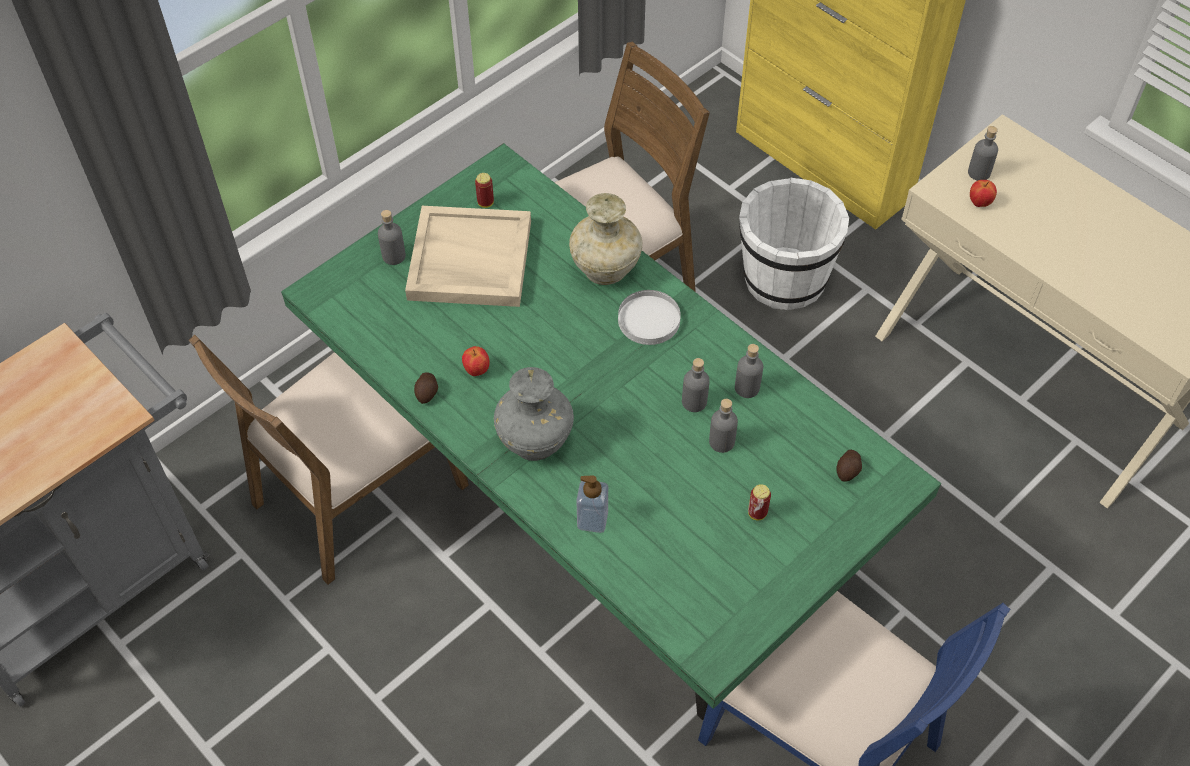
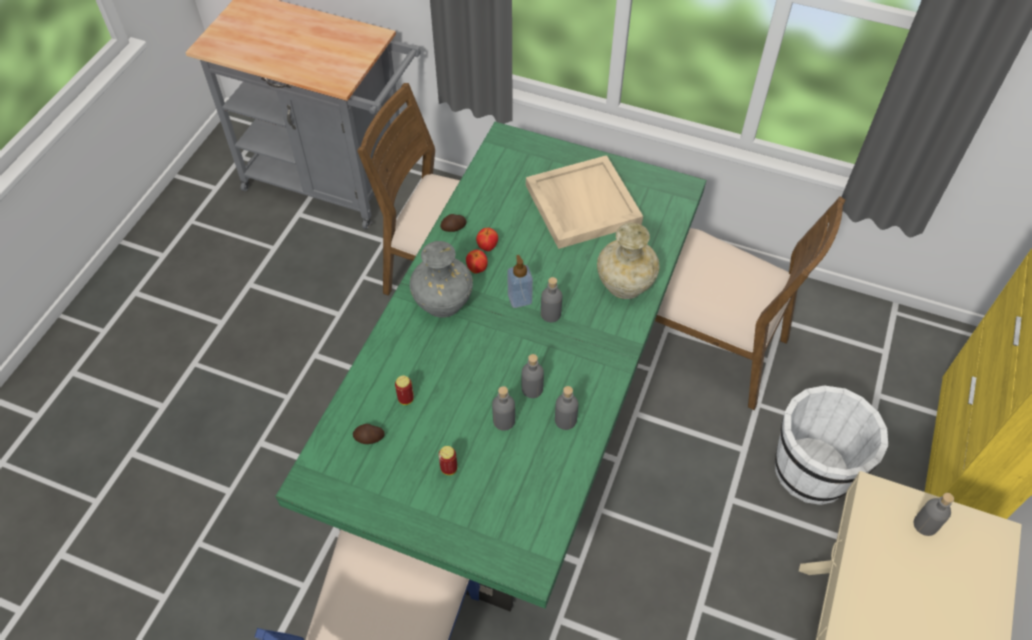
camera: 65 degrees right, 0 degrees up
(394, 256) = (559, 163): grey bottle -> grey bottle (550, 314)
(485, 203) = (641, 192): can -> can (406, 399)
(592, 520) = (393, 363): soap dispenser -> soap dispenser (519, 298)
(649, 320) = (594, 331): white plate -> none
(848, 470) = (522, 522): potato -> potato (369, 438)
(979, 203) = (886, 536): apple -> apple (477, 269)

